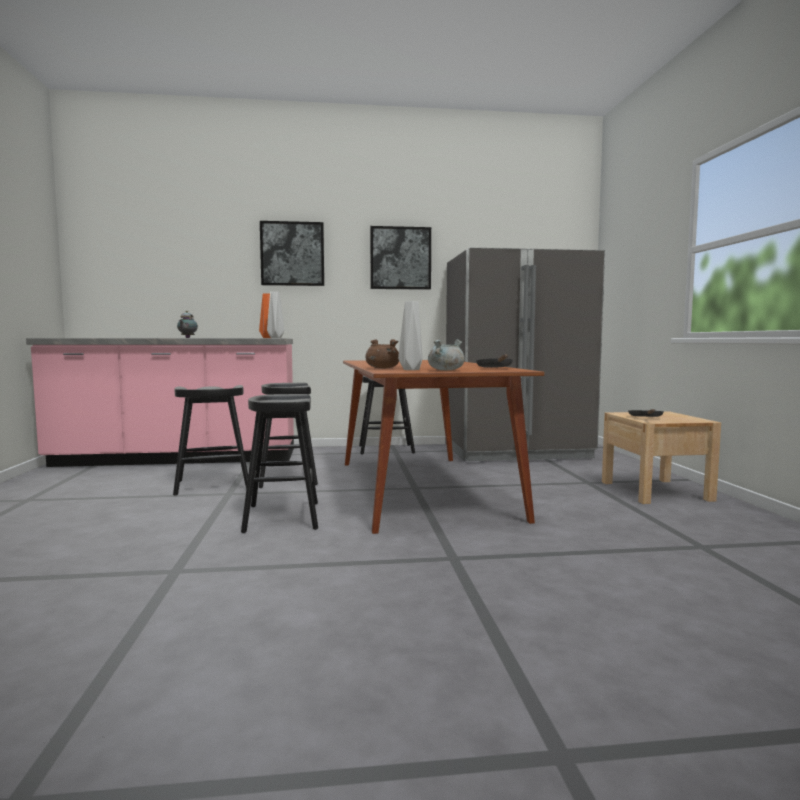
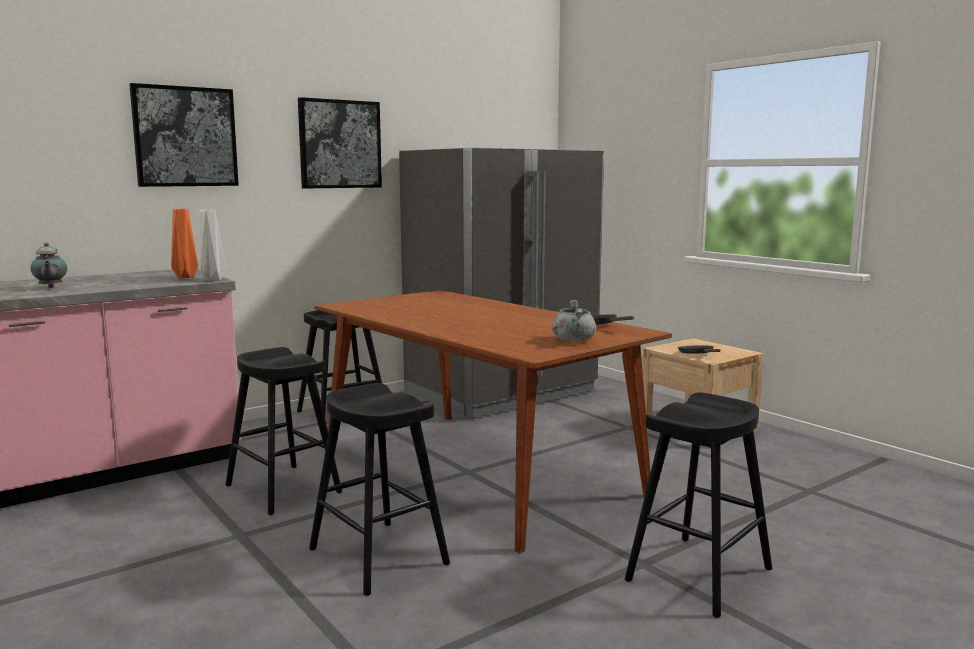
camera: 30 degrees left, 5 degrees up
(213, 485) = (191, 525): black stool -> black stool (699, 574)
(382, 368) = (482, 340): brown cooking pot -> none
(412, 369) = (535, 343): grey vase -> none

